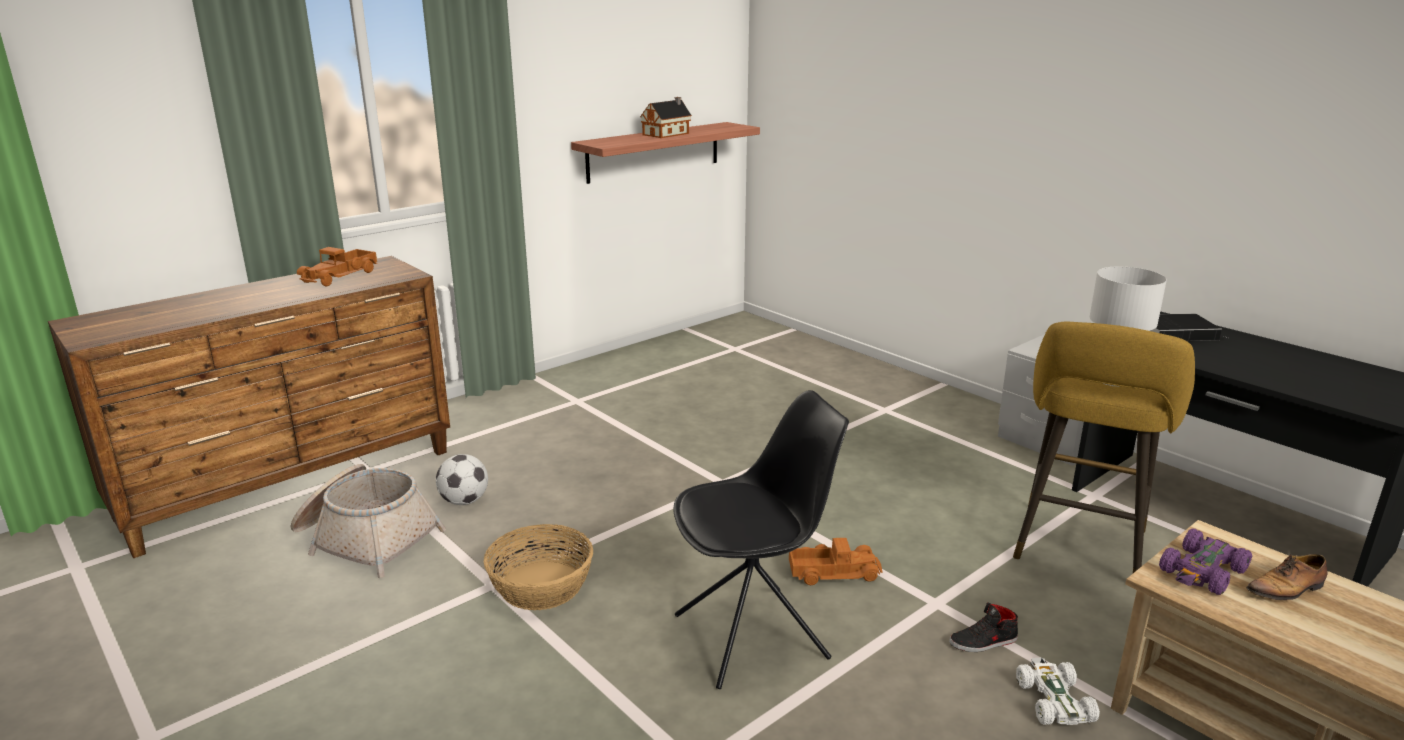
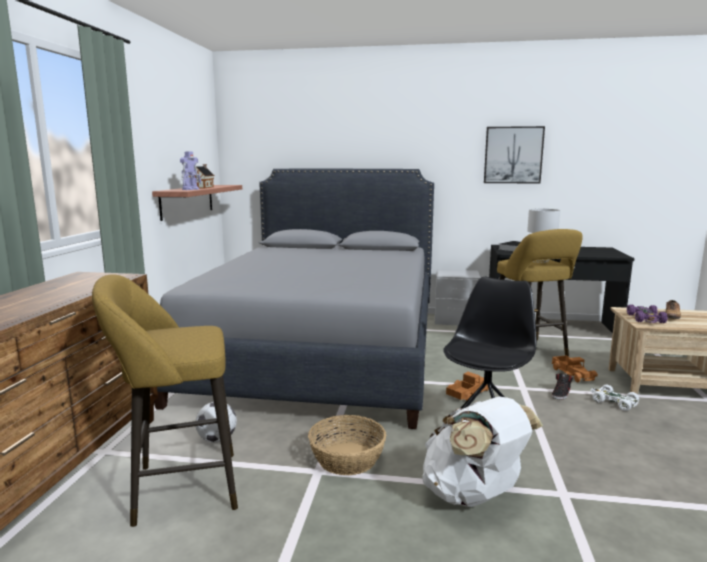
camera: 40 degrees left, 10 degrees down
(341, 276) = (68, 284): toy truck -> toy truck (573, 374)
(365, 538) = (179, 488): basket -> yellow stool
(591, 703) = (473, 495): none -> white backpack
(628, 141) = (191, 189): none -> toy robot
(747, 426) = (322, 351): none -> grey bed
(1237, 123) = (513, 155): none -> picture

